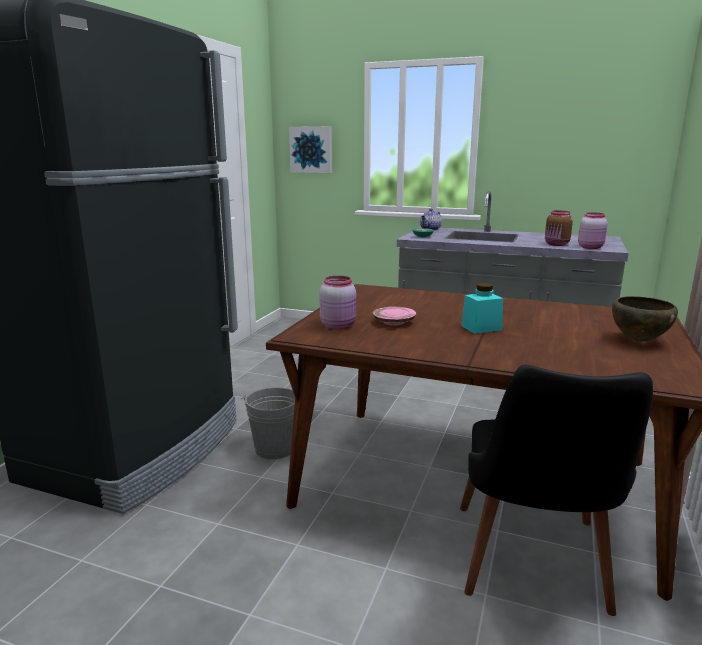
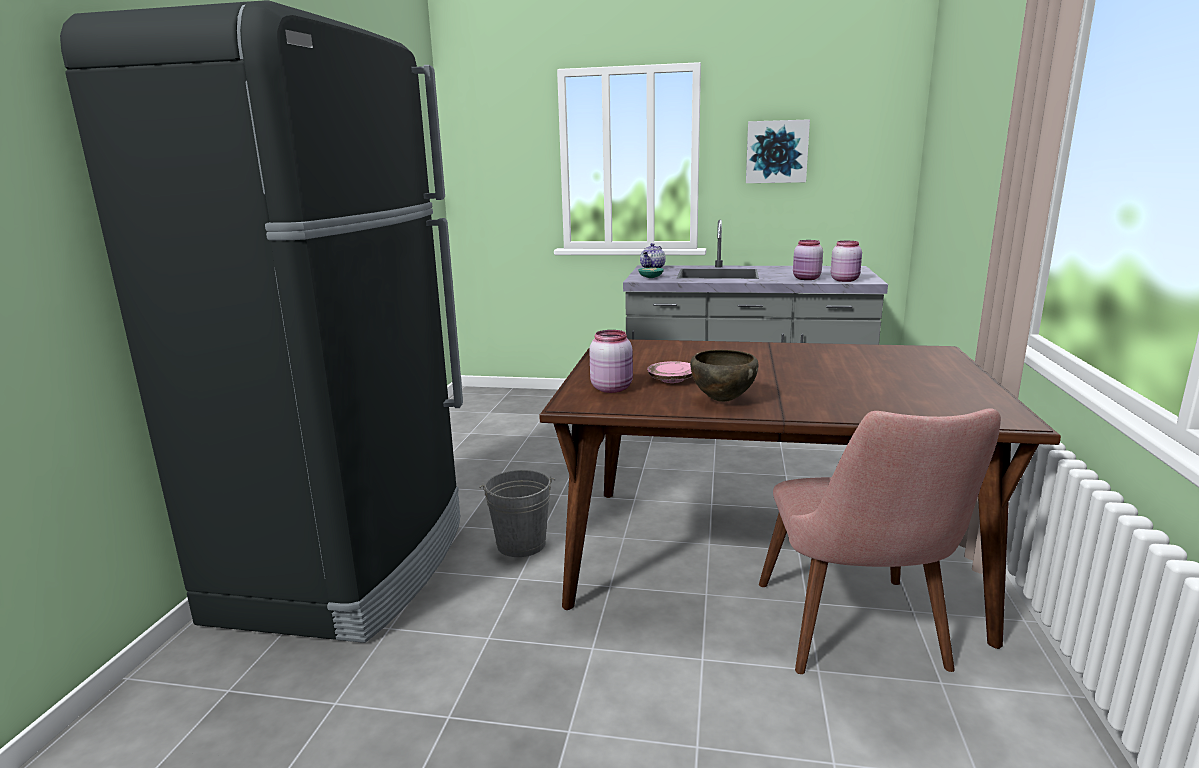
camera: 10 degrees left, 0 degrees up
(311, 149) = (494, 176): picture -> picture (776, 152)
(481, 328) = (771, 378): turquoise jar -> none
(534, 571) = (859, 639): black chair -> pink chair
(556, 244) = (806, 279): brown jar -> pink jar
(638, 340) = (938, 378): brown bowl -> brown bowl (722, 400)

